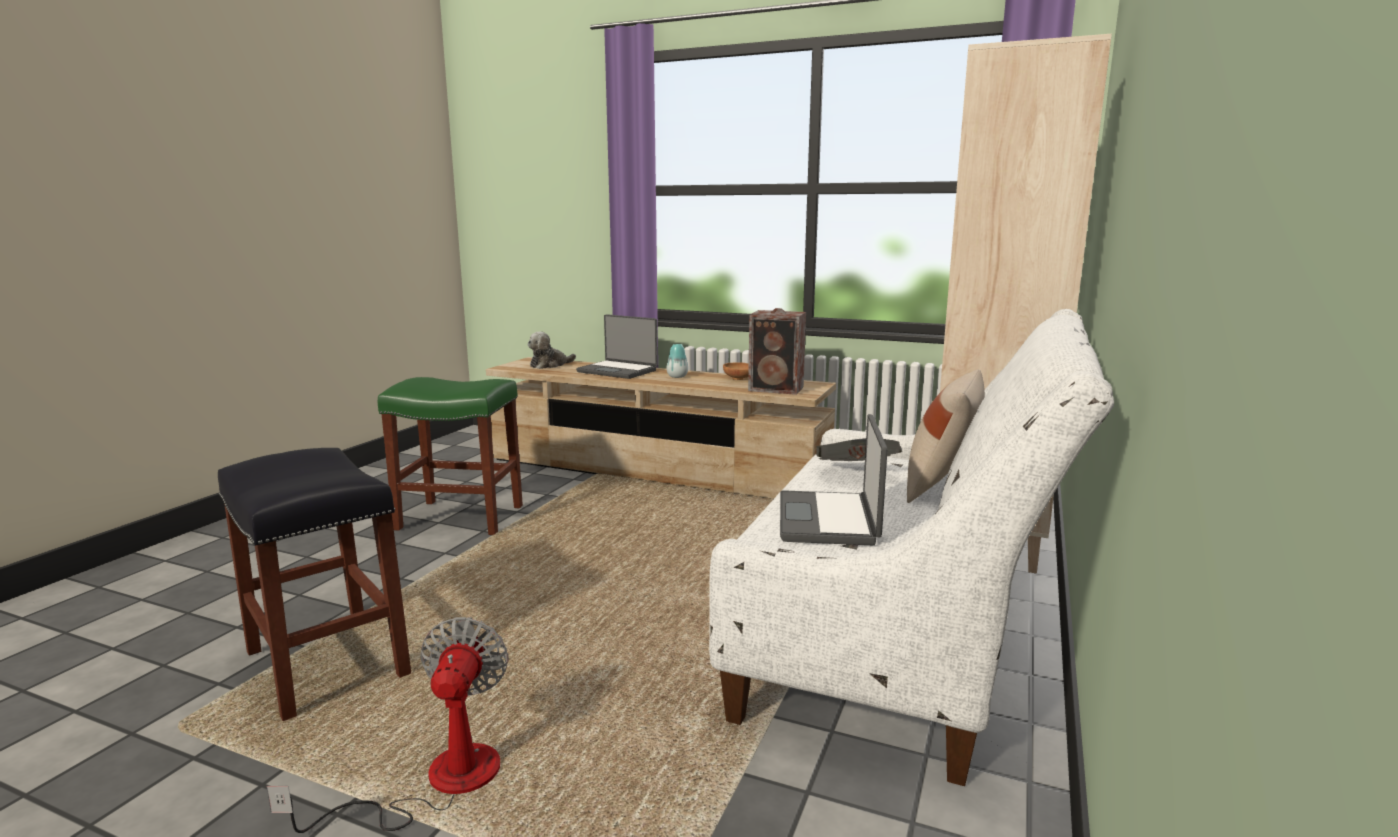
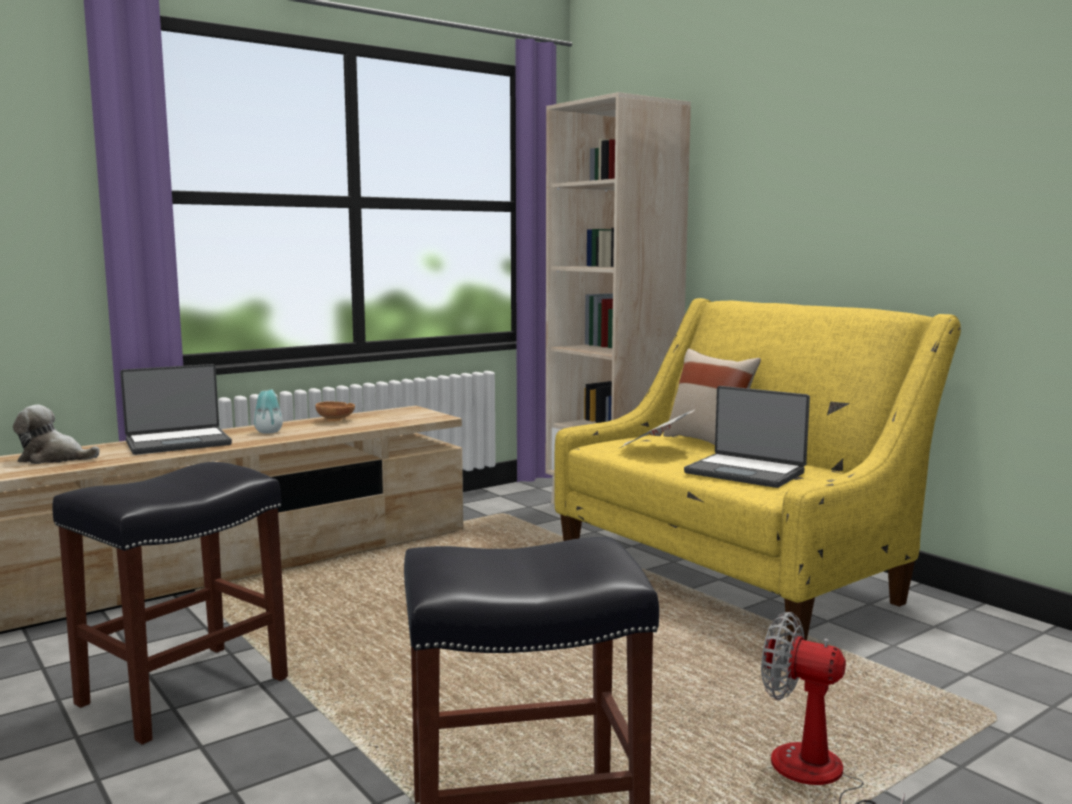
camera: 60 degrees left, 5 degrees down
(458, 518) = (182, 692): green stool -> black stool
(550, 365) = (54, 459): plush toy -> plush toy turned 105 degrees clockwise
(777, 389) = (401, 418): speaker -> none
(903, 645) = (734, 571): white sofa -> yellow sofa

